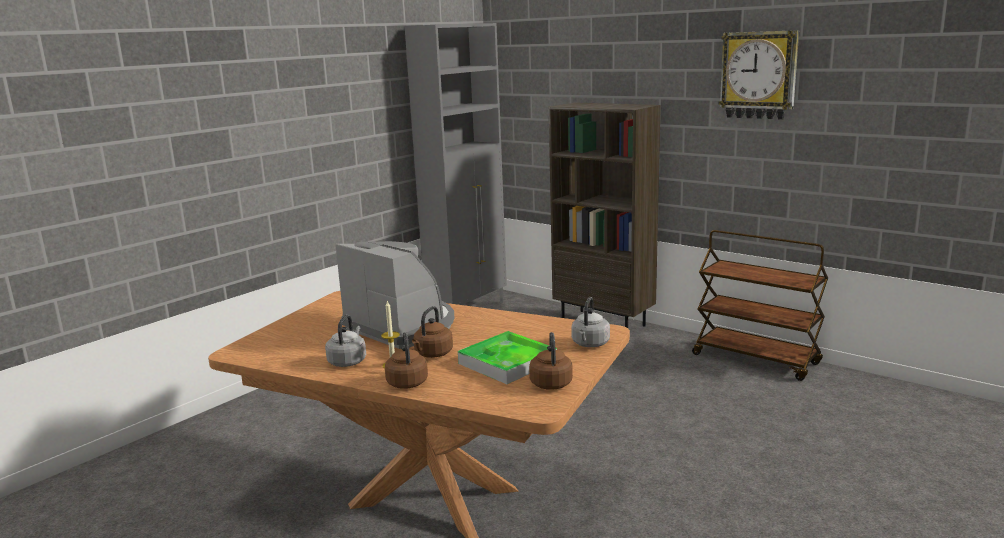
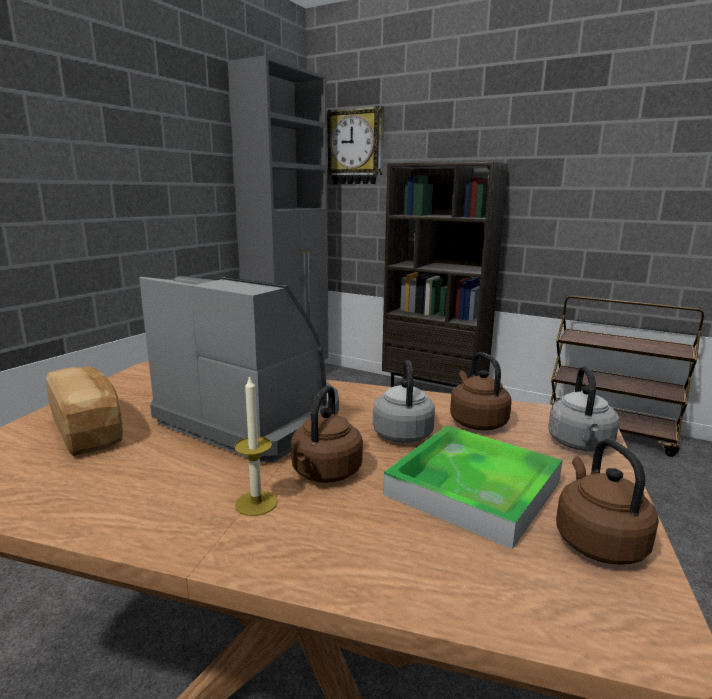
camera: 10 degrees left, 0 degrees up
(307, 331) = (89, 430): none -> bread
(348, 361) = (163, 496): grey kettle -> grey kettle (402, 433)
(407, 382) = (298, 552): brown kettle -> brown kettle (476, 421)
(758, 75) = (627, 126): wall clock -> wall clock (356, 147)

